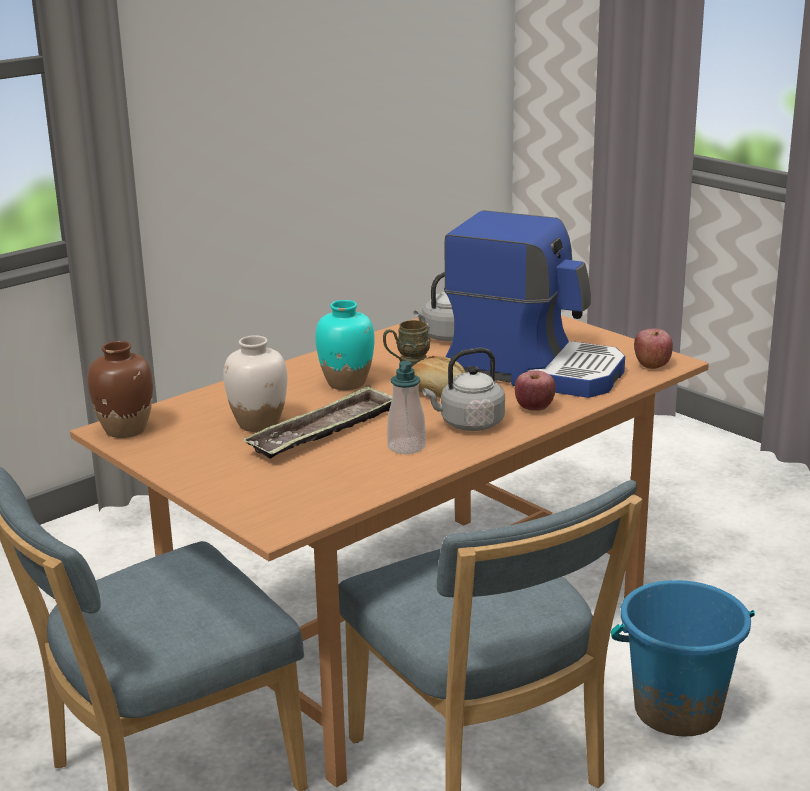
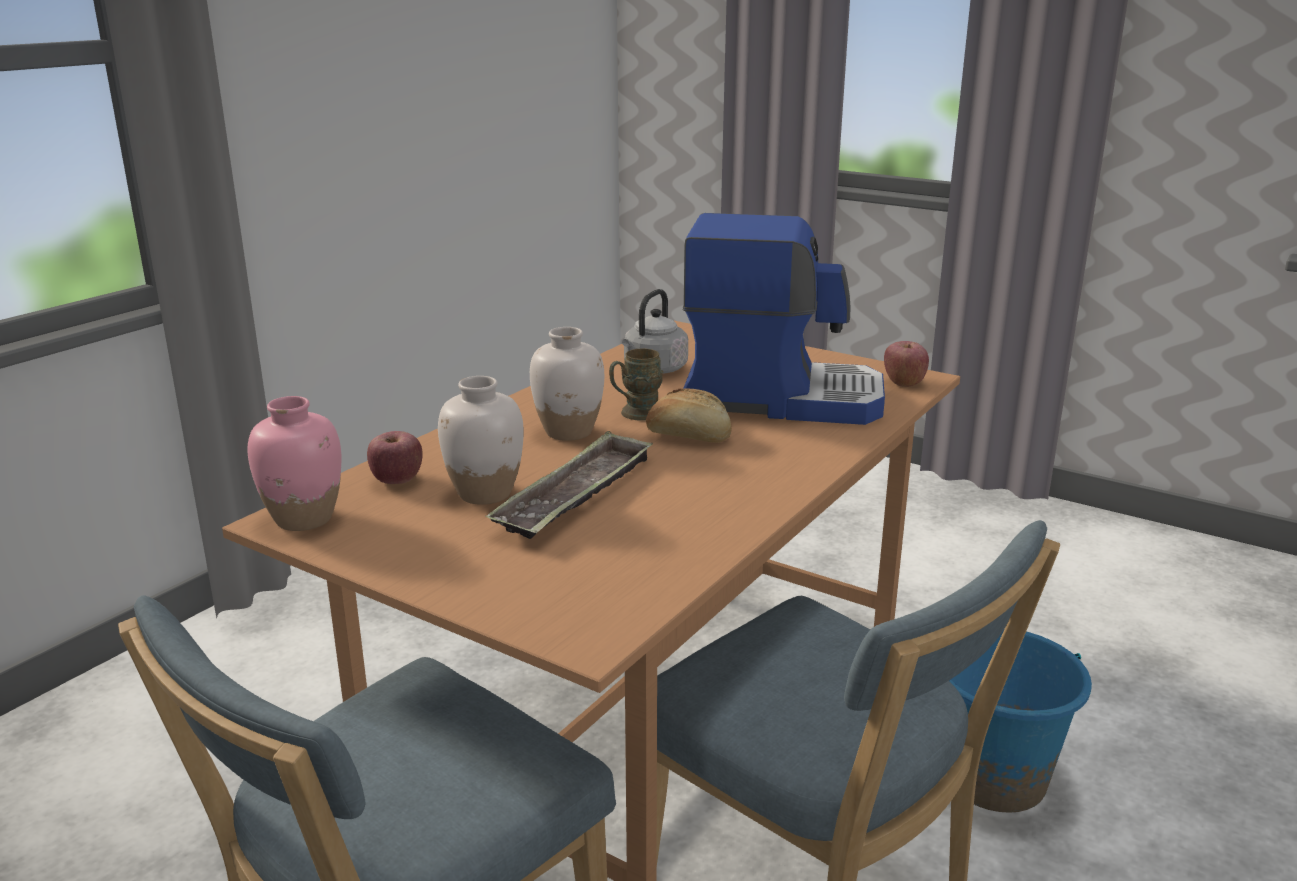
camera: 15 degrees left, 0 degrees up
(126, 430) = (304, 518): brown vase -> pink vase
(346, 383) = (569, 432): turquoise vase -> white vase
(406, 447) = (694, 504): soap dispenser -> none
(468, 424) = (750, 468): grey kettle -> none
(534, 408) = (813, 442): apple -> apple (397, 481)

